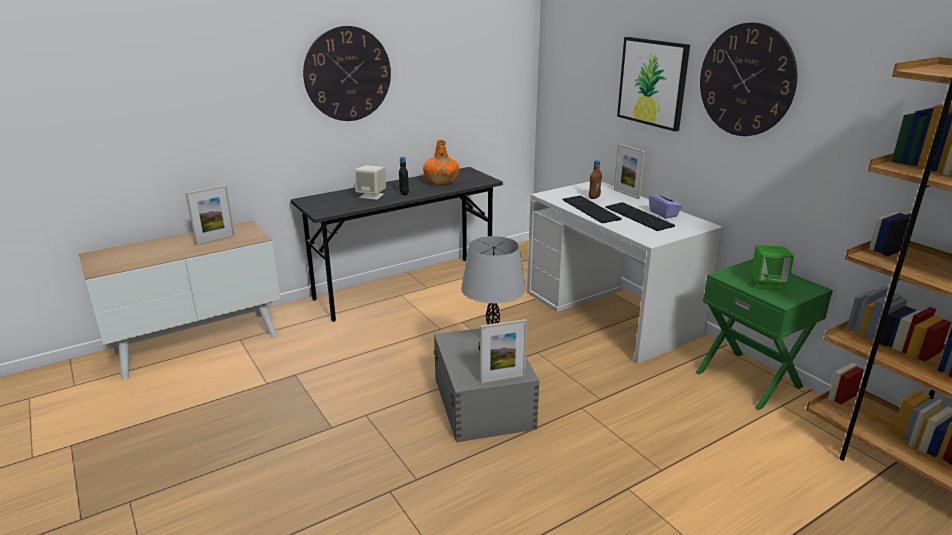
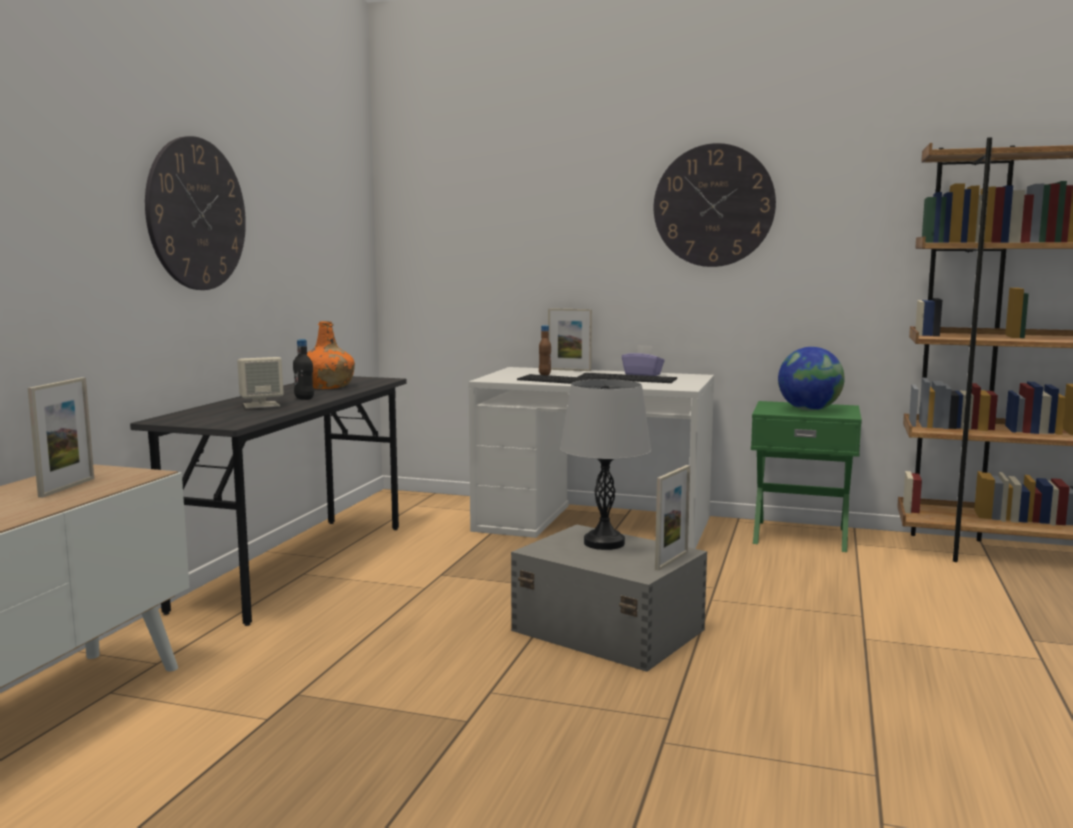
camera: 40 degrees left, 15 degrees down
(653, 82) = (582, 228): picture -> none
(767, 283) = (809, 410): green speaker -> globe

